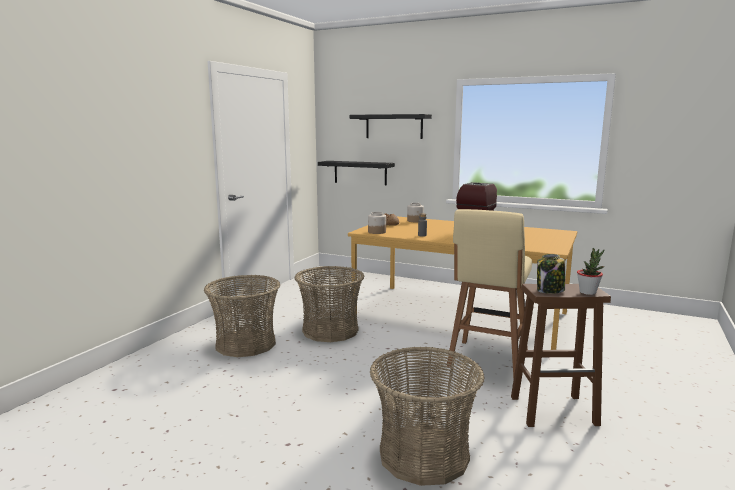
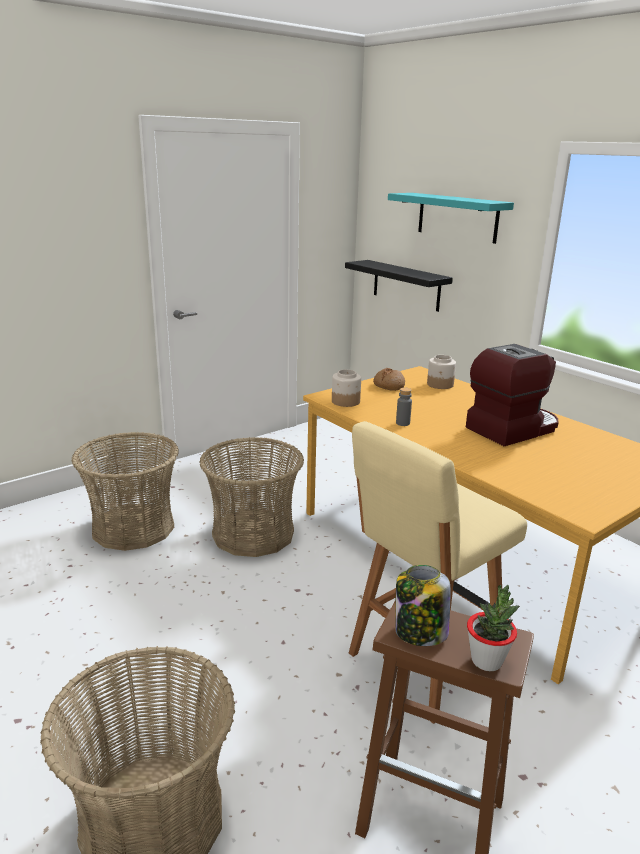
camera: 25 degrees right, 10 degrees up
(394, 126) = (457, 217): black shelf -> turquoise shelf

